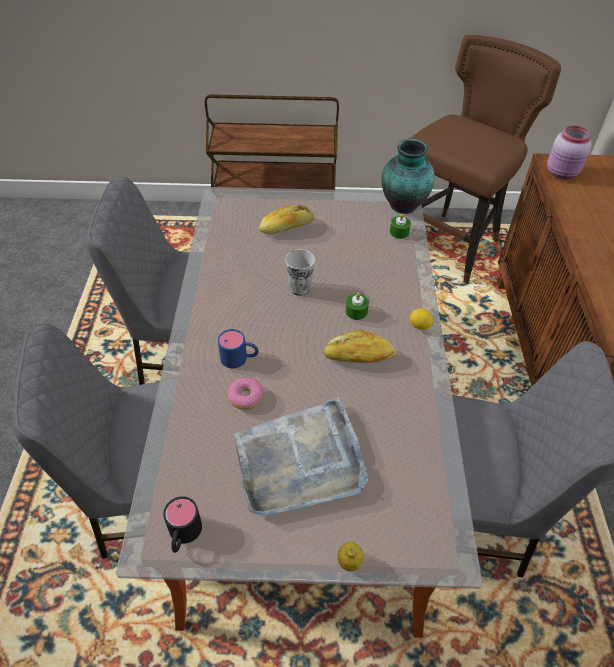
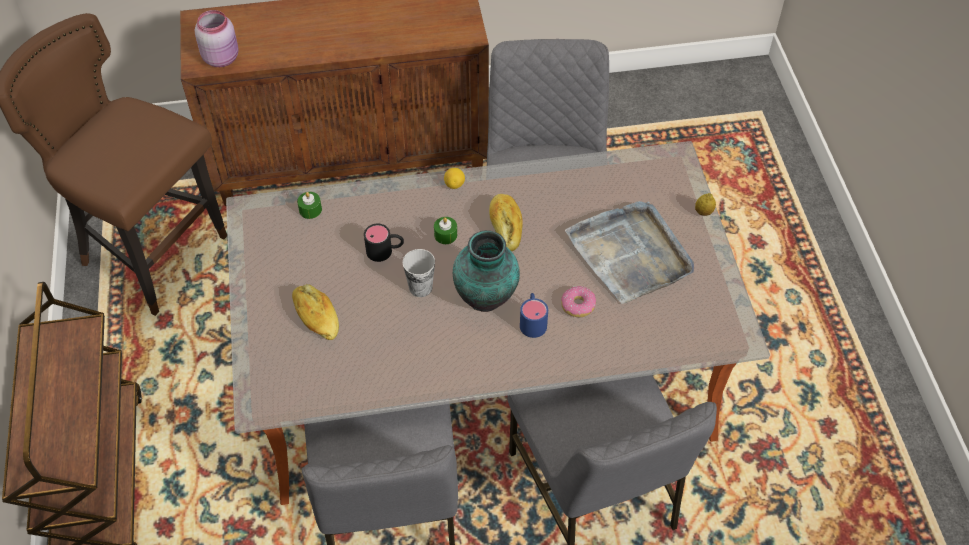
camera: 100 degrees left, 5 degrees up
(183, 535) = (723, 318): black mug -> black mug (385, 251)
(403, 206) = (260, 209): vase -> vase (487, 297)

